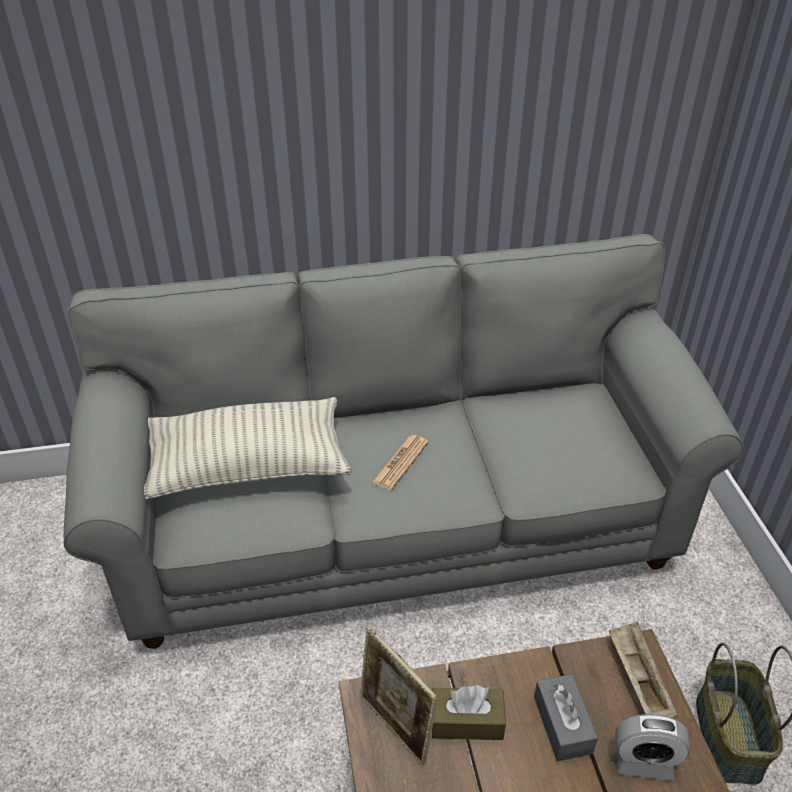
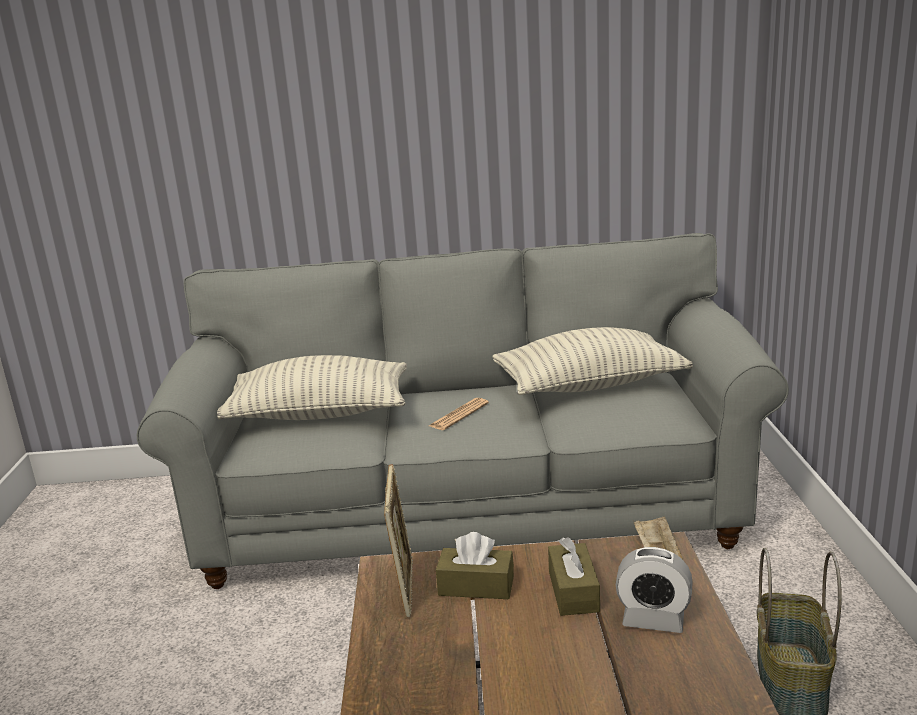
camera: 10 degrees right, 20 degrees down
(396, 727) = (405, 587): picture frame -> picture frame turned 150 degrees counterclockwise
(529, 415) = (589, 385): none -> pillow
(562, 724) = (573, 591): grey tissue box -> brown tissue box

